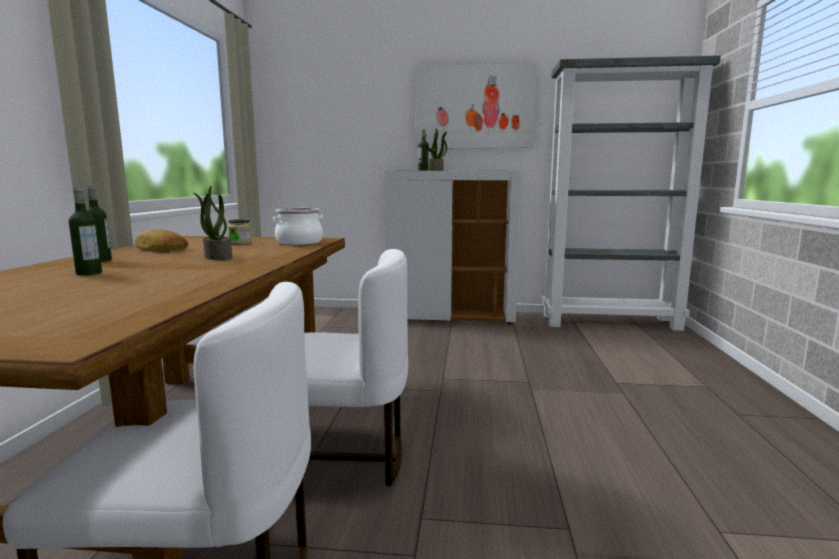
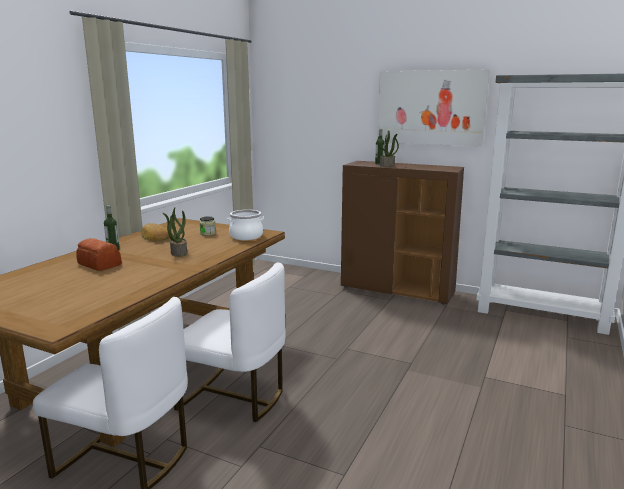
camera: 20 degrees right, 5 degrees up
(89, 273) = (99, 265): bottle -> bread
(451, 317) = (397, 290): white cabinet -> brown cabinet

